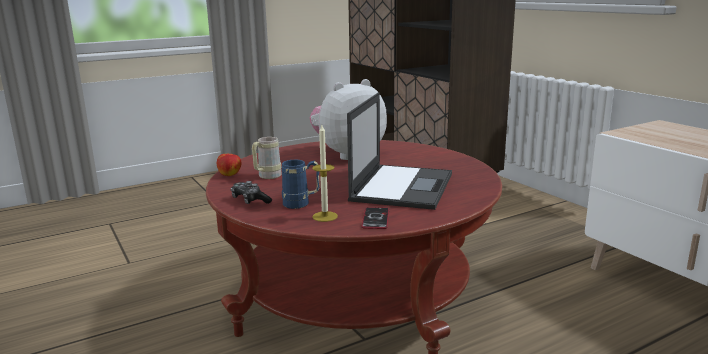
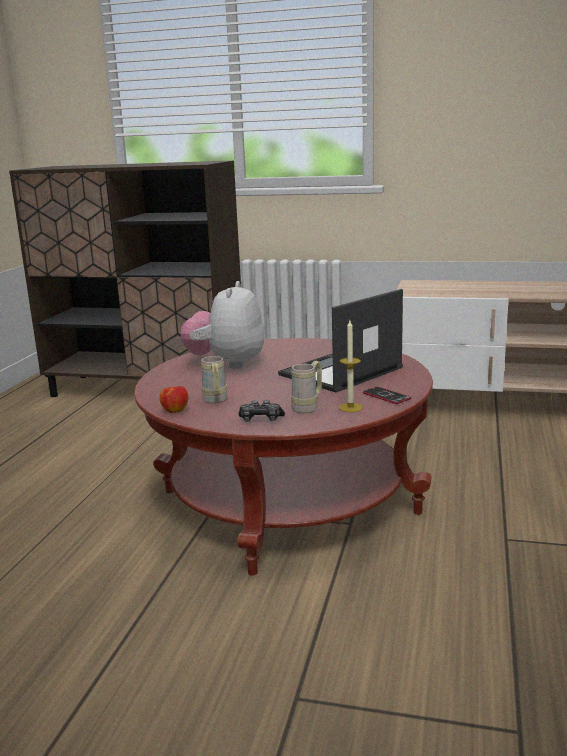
camera: 45 degrees left, 0 degrees up
(301, 204) = (308, 407): blue mug -> beige mug
(402, 186) = (340, 372): laptop -> laptop turned 105 degrees counterclockwise

